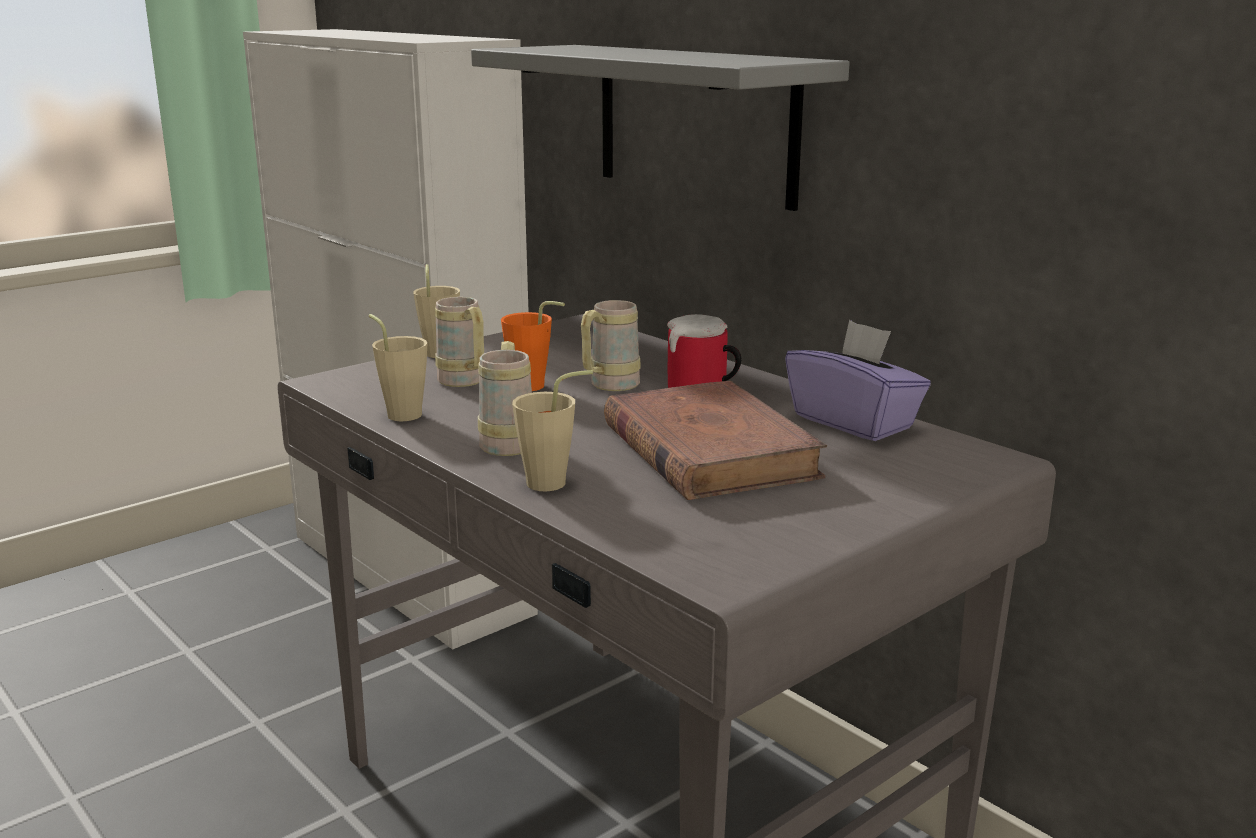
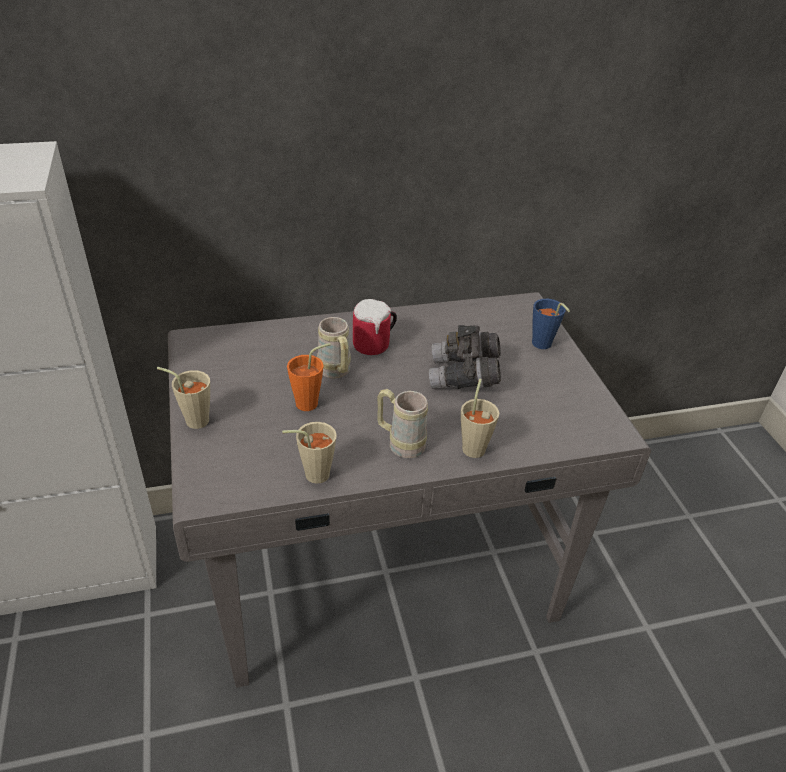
camera: 65 degrees left, 20 degrees up
(465, 383) = (275, 428): beige mug -> none
(695, 123) = (269, 175): grey shelf -> none
(708, 450) = (464, 377): brown book -> grey binoculars
(854, 422) = (458, 318): purple tissue box -> none
(886, 488) = (543, 346): none -> blue cup

